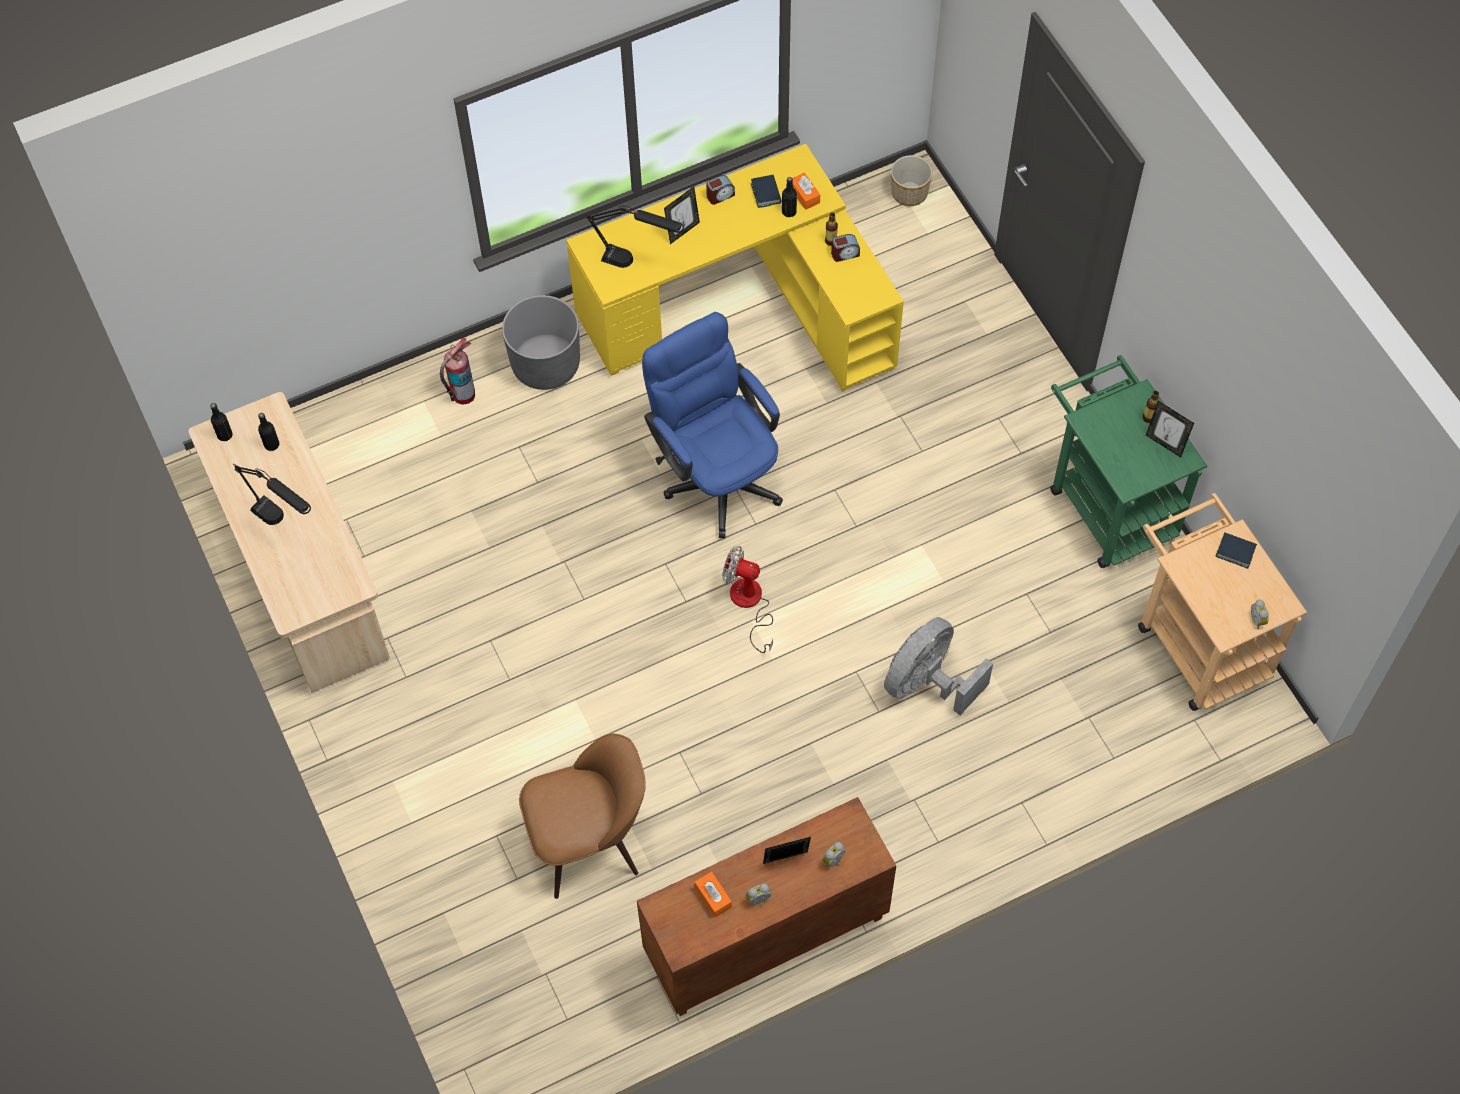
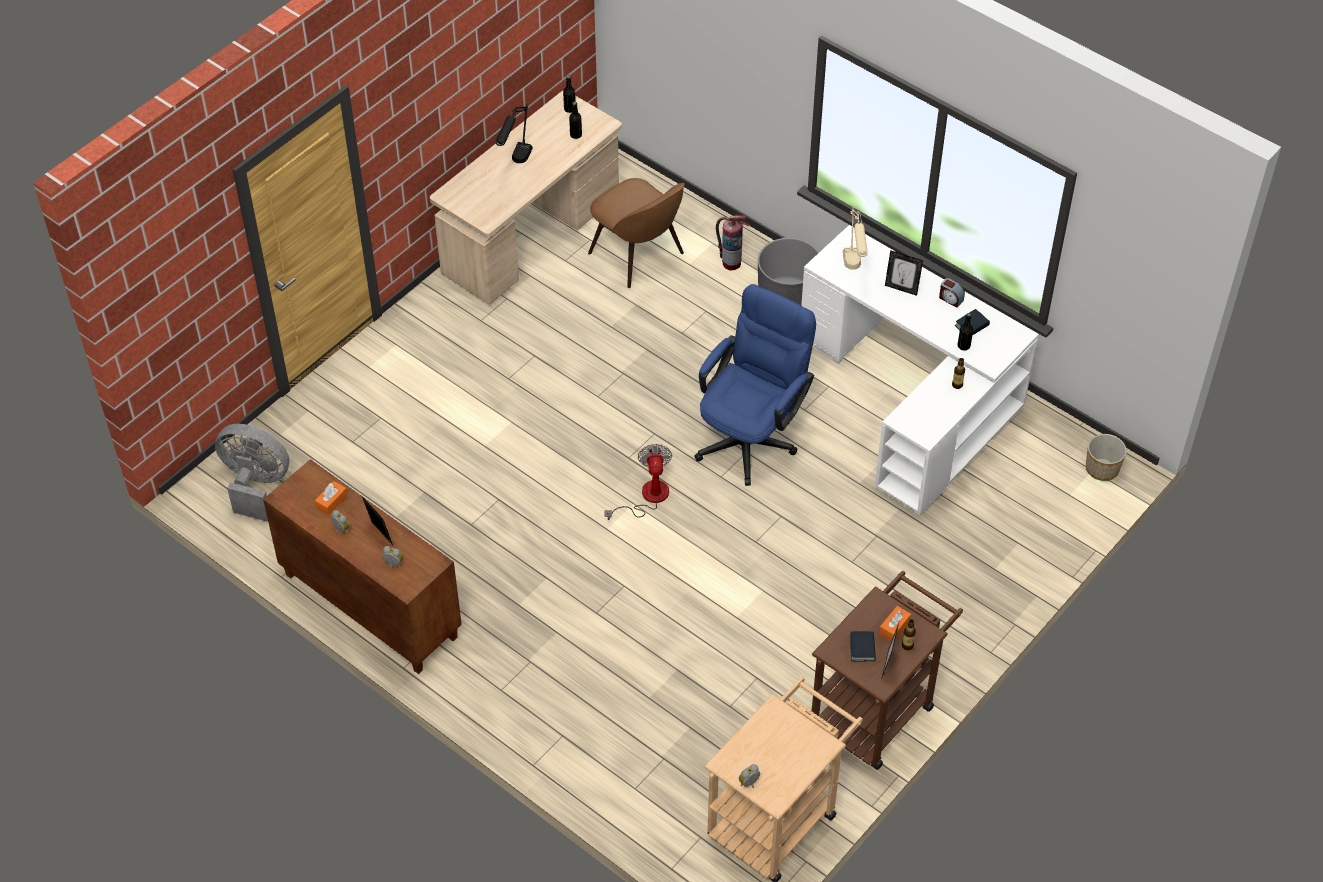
camera: 65 degrees right, 10 degrees down
(589, 840) = (401, 472): brown chair -> brown chair (638, 255)
(637, 264) = (853, 272): black table lamp -> beige table lamp
(744, 309) = (914, 400): yellow desk -> white desk
(804, 195) = (986, 350): orange tissue box -> orange tissue box (894, 627)
(845, 254) = (950, 398): alarm clock -> none
(927, 683) = (638, 636): grey fan -> grey fan (256, 485)
(1107, 502) = (878, 708): green cart -> brown cart
(1235, 552) = (808, 747): book -> book (862, 648)

